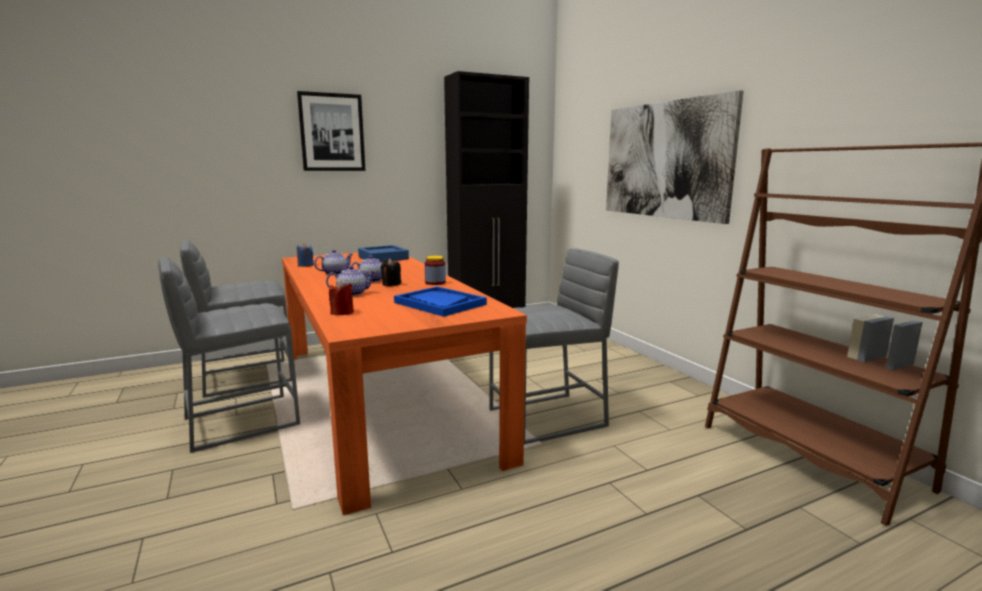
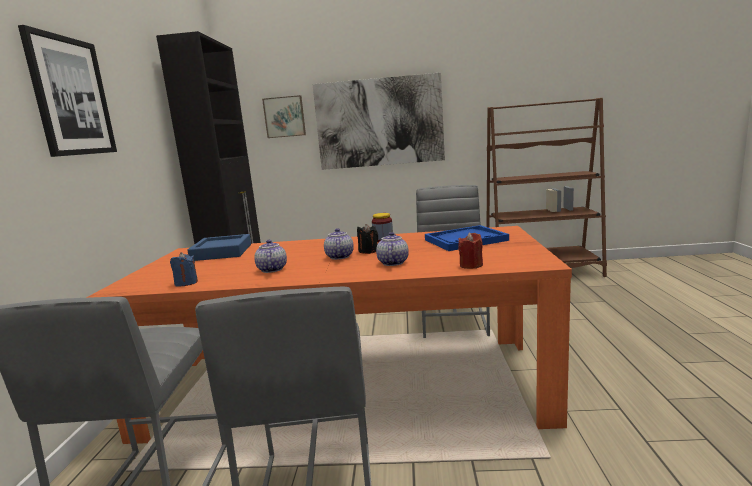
camera: 60 degrees left, 0 degrees up
(590, 146) = (284, 117): none -> picture

